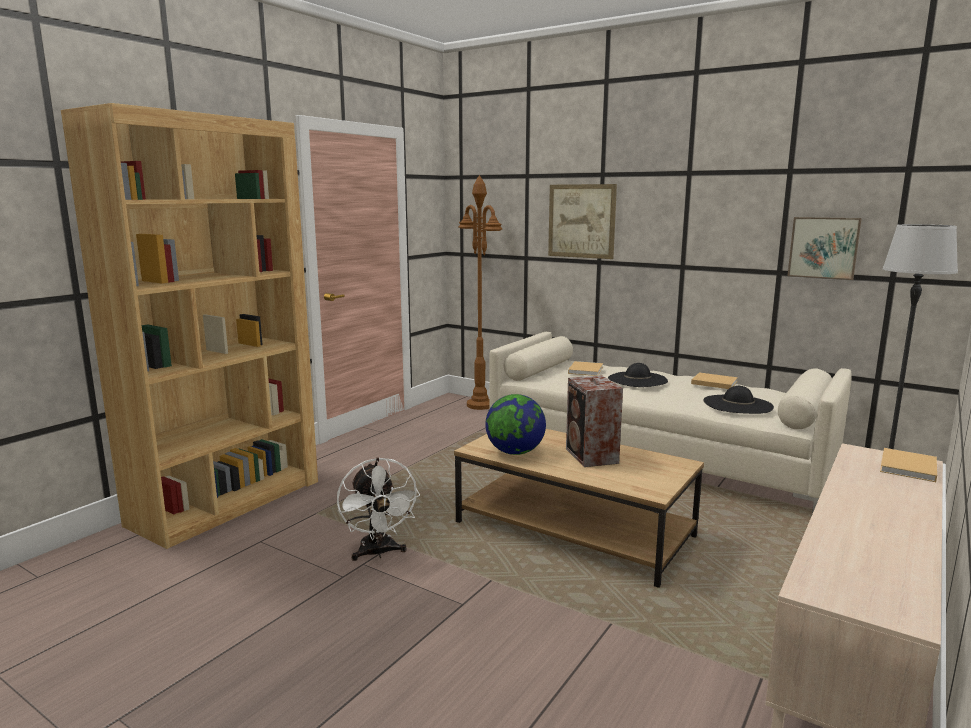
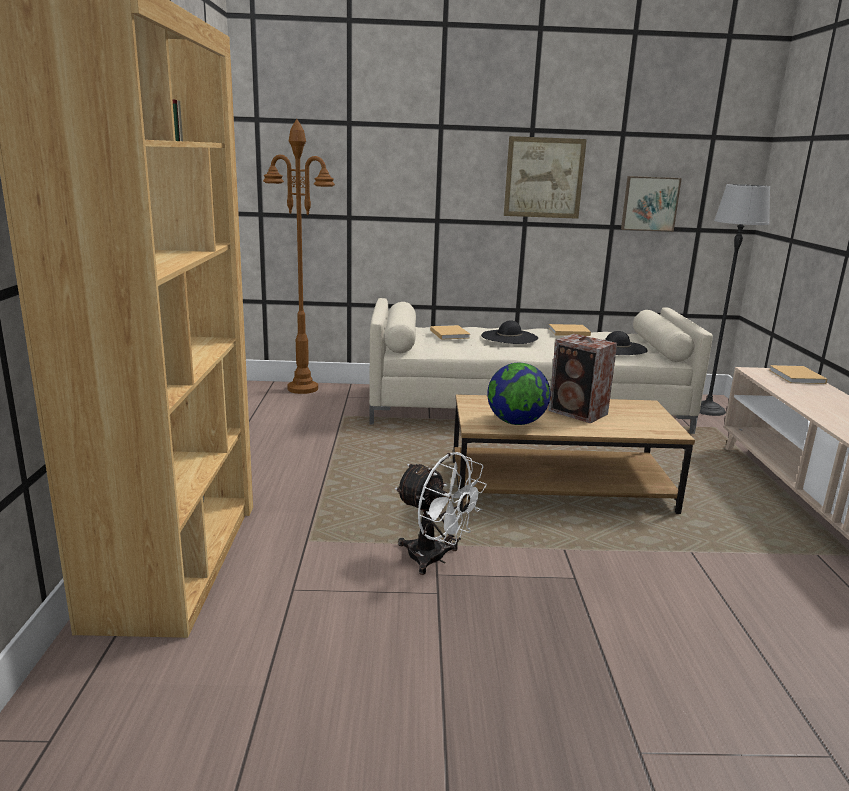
camera: 35 degrees left, 5 degrees up
(581, 221) = (418, 176): picture -> picture (544, 178)

